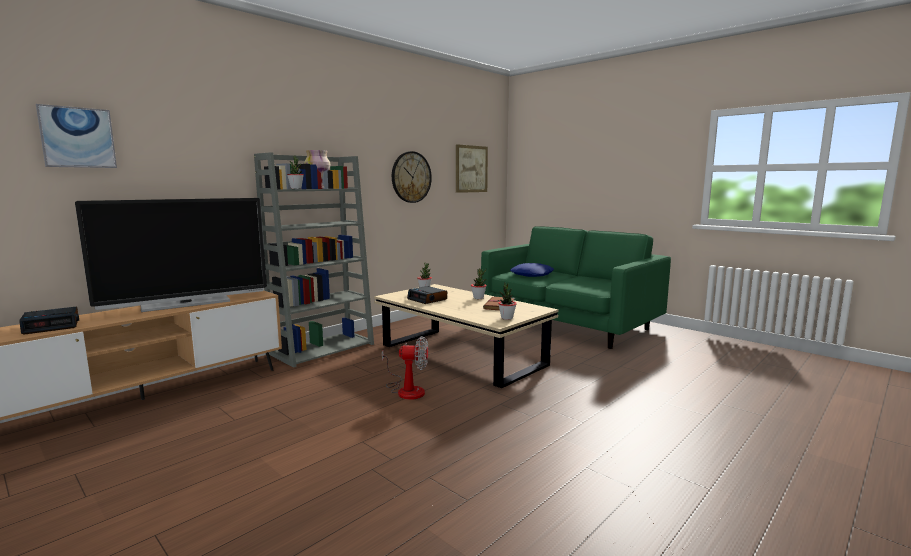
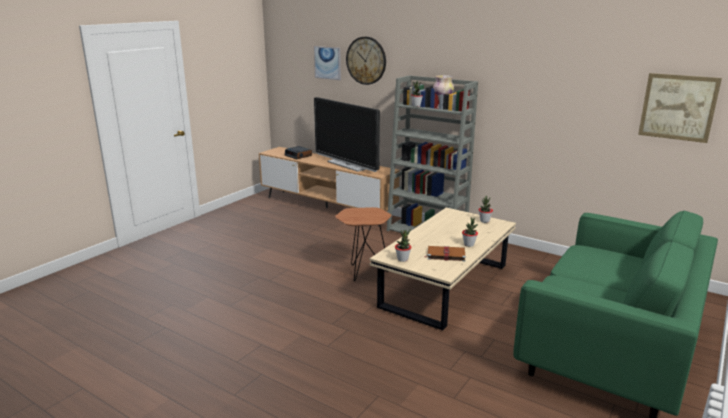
camera: 80 degrees right, 10 degrees up
(406, 390) = (363, 272): fan -> brown side table
(411, 177) = (564, 107): wall clock -> wall clock (366, 60)
(428, 299) = (448, 226): alarm clock -> none
(532, 275) = (598, 263): blue pillow -> none

